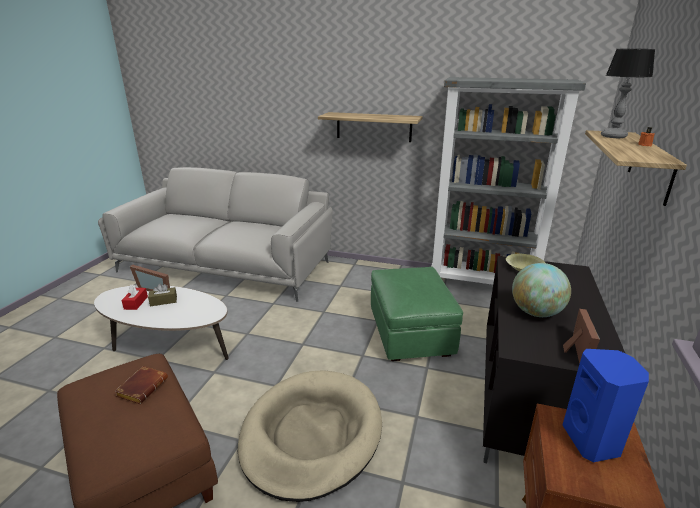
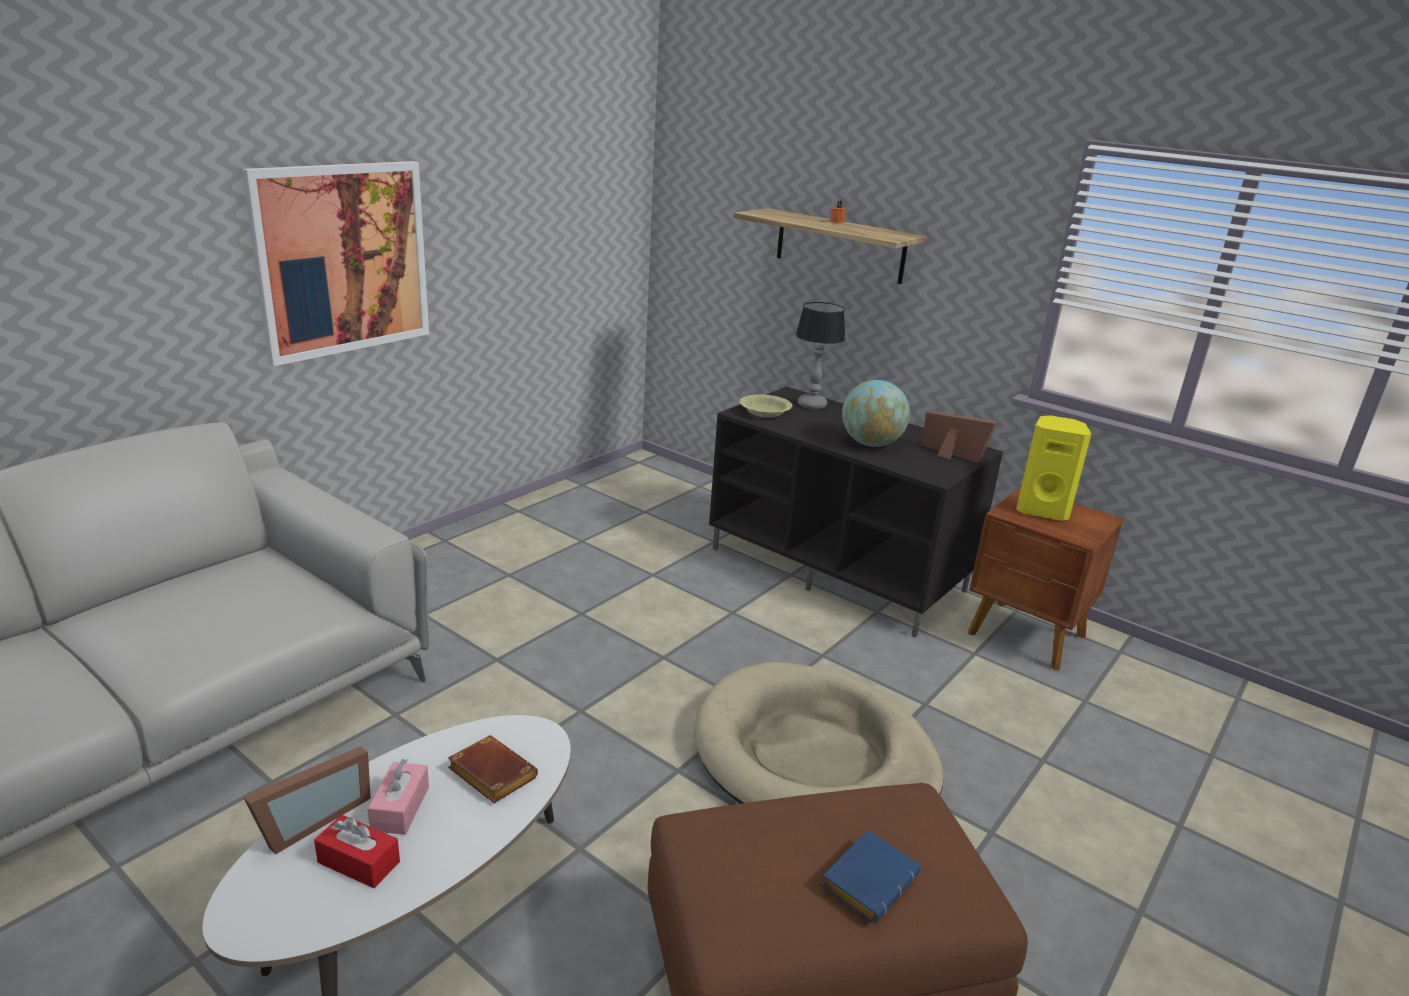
camera: 70 degrees left, 0 degrees up
(108, 419) = (868, 879): none -> blue book
(142, 387) = (791, 831): brown book -> brown book (489, 774)
(163, 301) = (400, 808): brown tissue box -> pink tissue box
(373, 127) = (343, 259): shelf -> picture
(410, 333) = (644, 596): green ottoman -> none
(482, 285) = (575, 495): grey bookcase -> none
(592, 441) = (1042, 510): blue speaker -> yellow speaker
(613, 136) = (783, 216): table lamp -> table lamp (811, 405)

